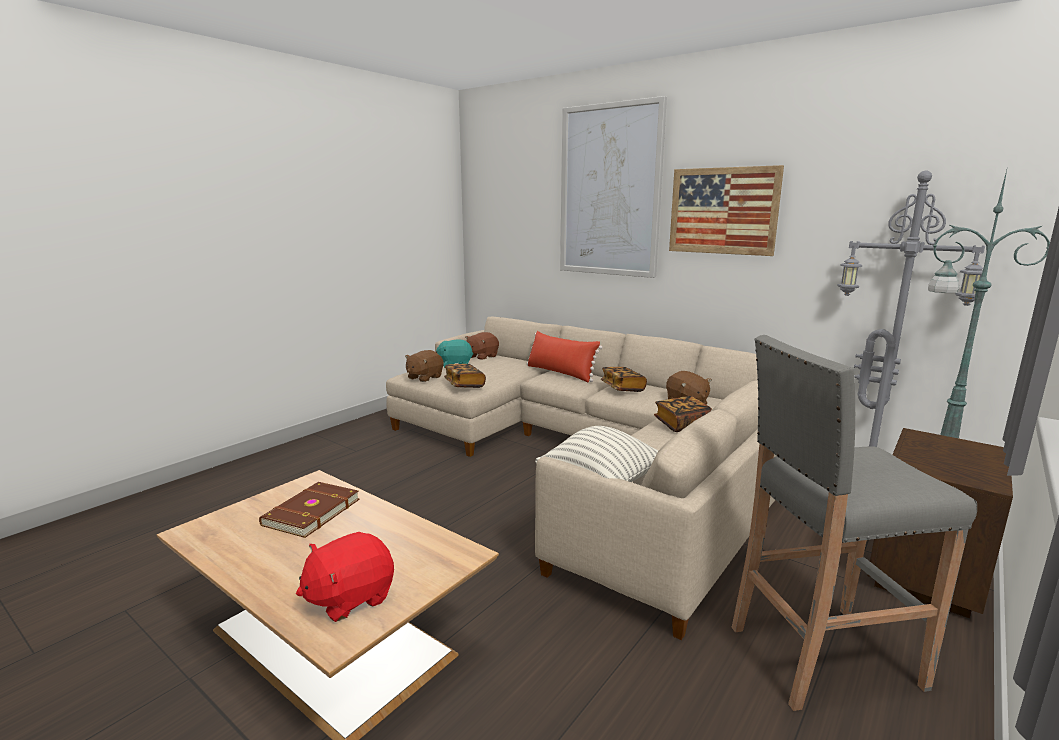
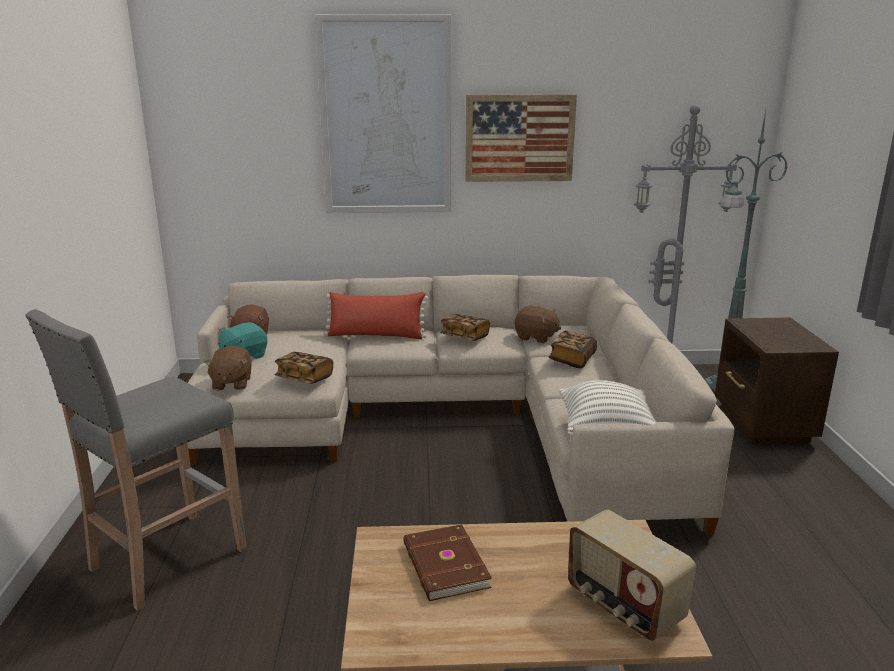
camera: 40 degrees left, 5 degrees up
(350, 597) = (623, 606): red plush toy -> radio
(819, 656) = (783, 504): grey stool -> grey stool (165, 560)

